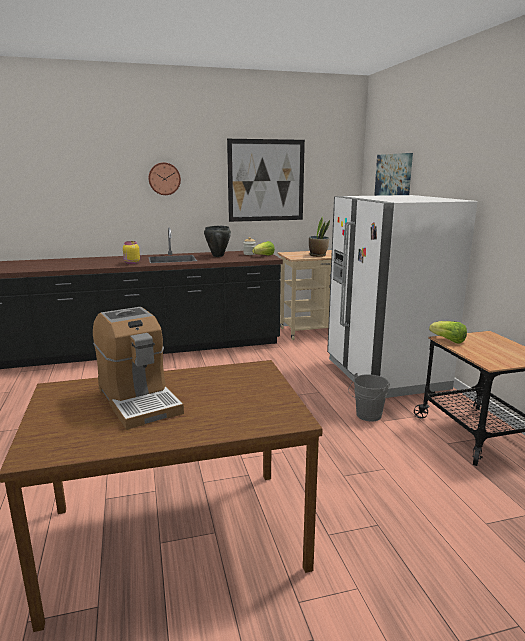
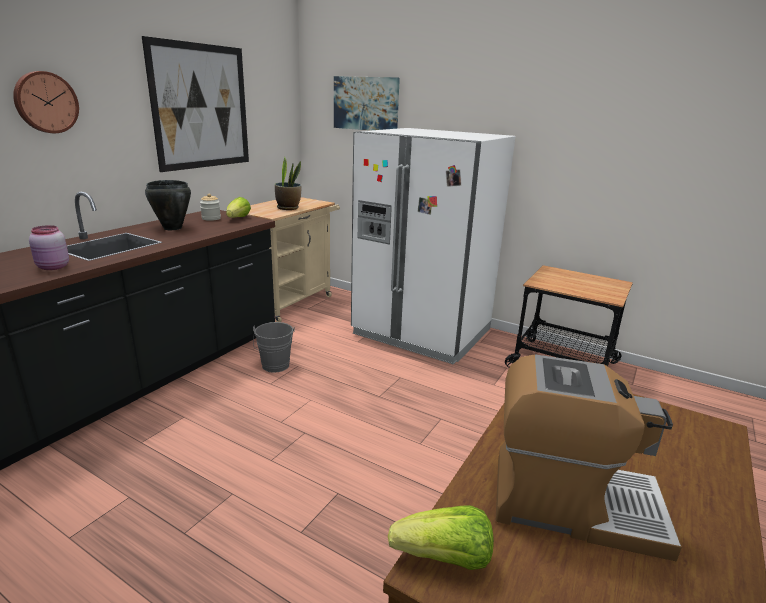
camera: 45 degrees left, 5 degrees up
(131, 263) = (53, 267): yellow jar -> pink jar
(367, 416) = (476, 385): grey bucket -> grey bucket (275, 367)
(448, 340) = (543, 284): lettuce -> lettuce (445, 559)

